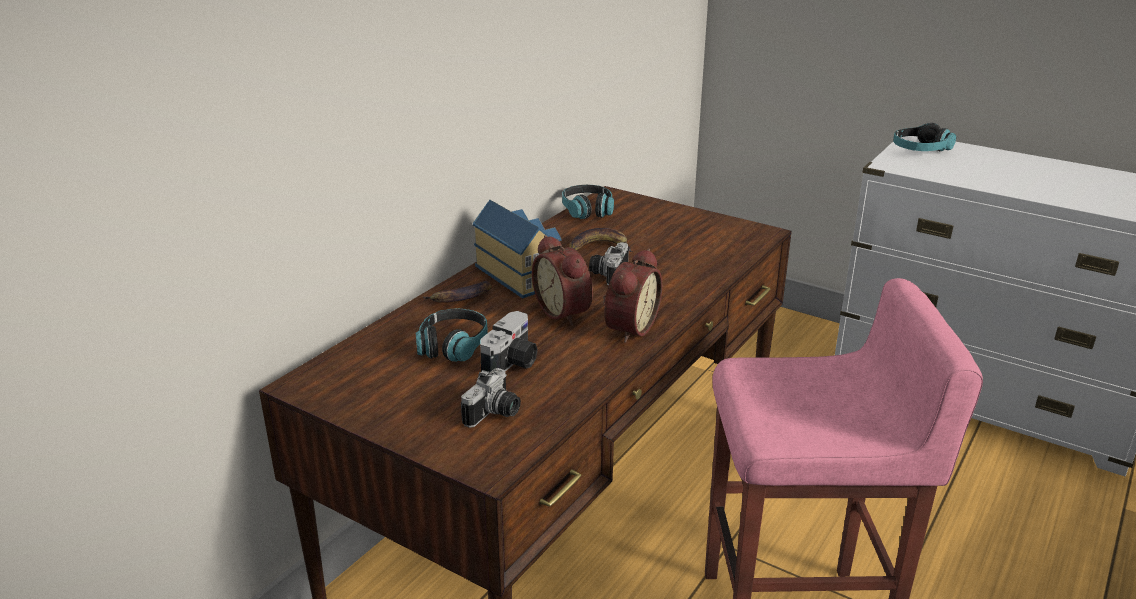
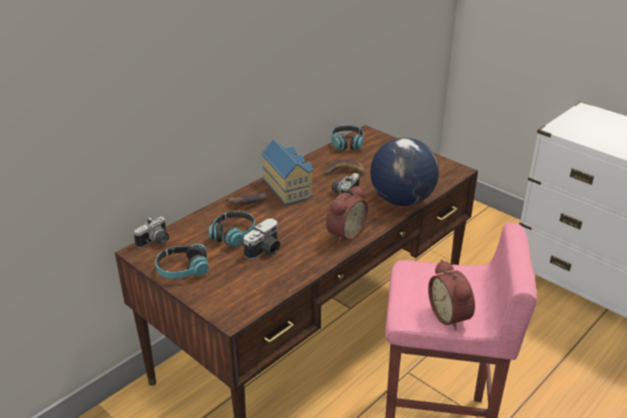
camera: 10 degrees right, 5 degrees up
(495, 414) = (245, 283): camera -> camera (156, 242)
(565, 311) = (308, 217): alarm clock -> alarm clock (451, 315)
(697, 276) = (401, 200): none -> globe
(920, 150) = (585, 117): headphones -> headphones (182, 269)

